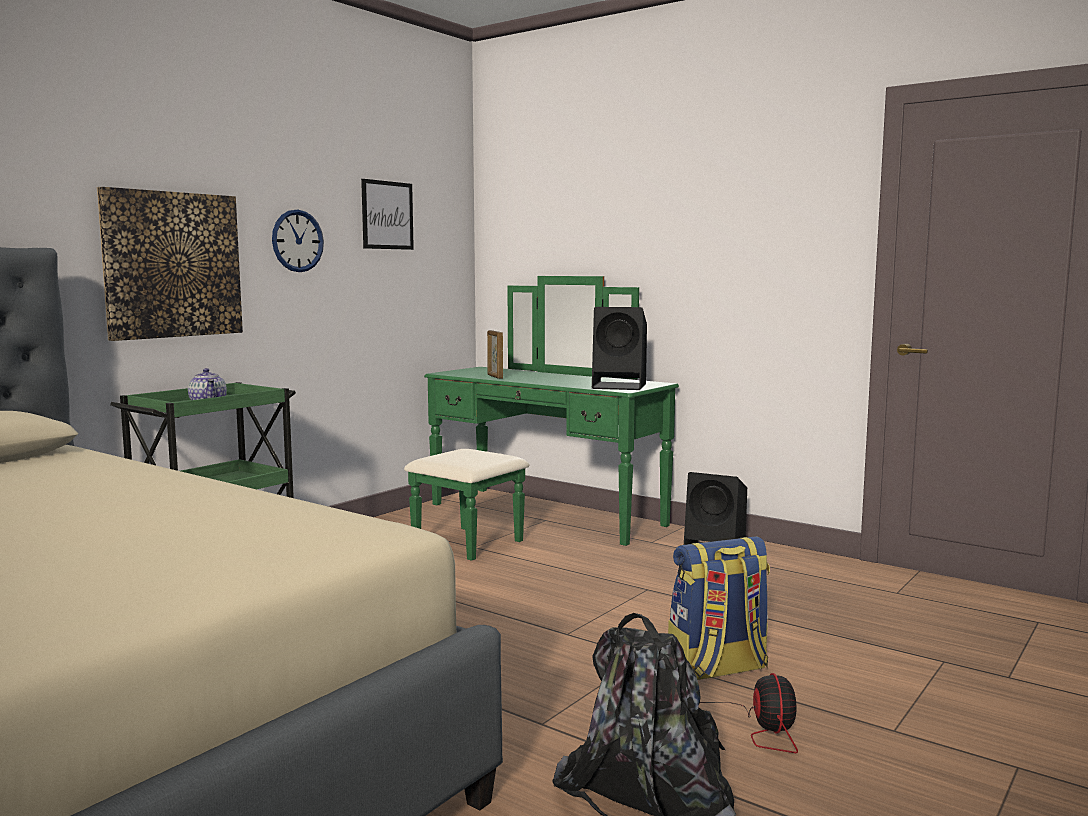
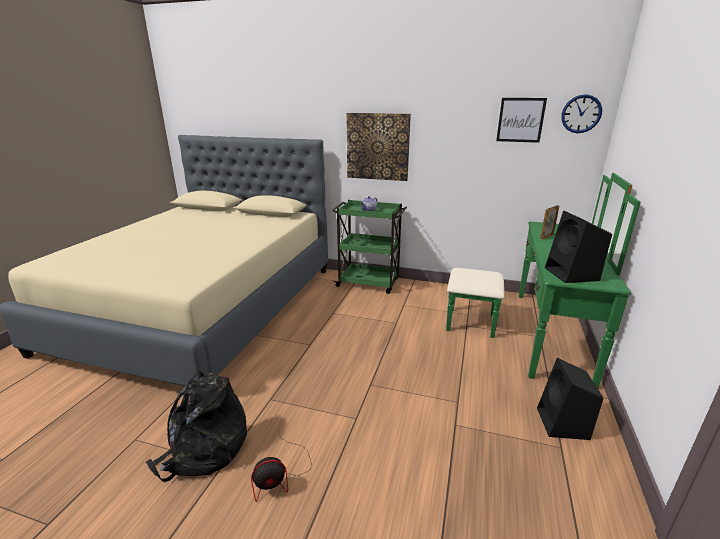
camera: 70 degrees right, 15 degrees up
(297, 241) = (448, 136): wall clock -> wall clock (581, 114)
(717, 669) = (353, 453): backpack -> none

